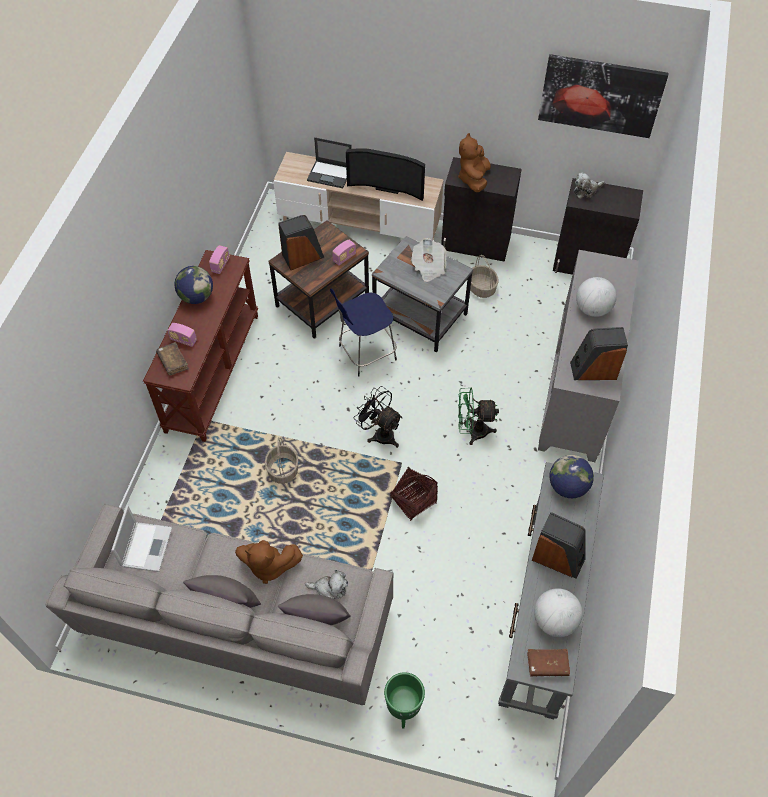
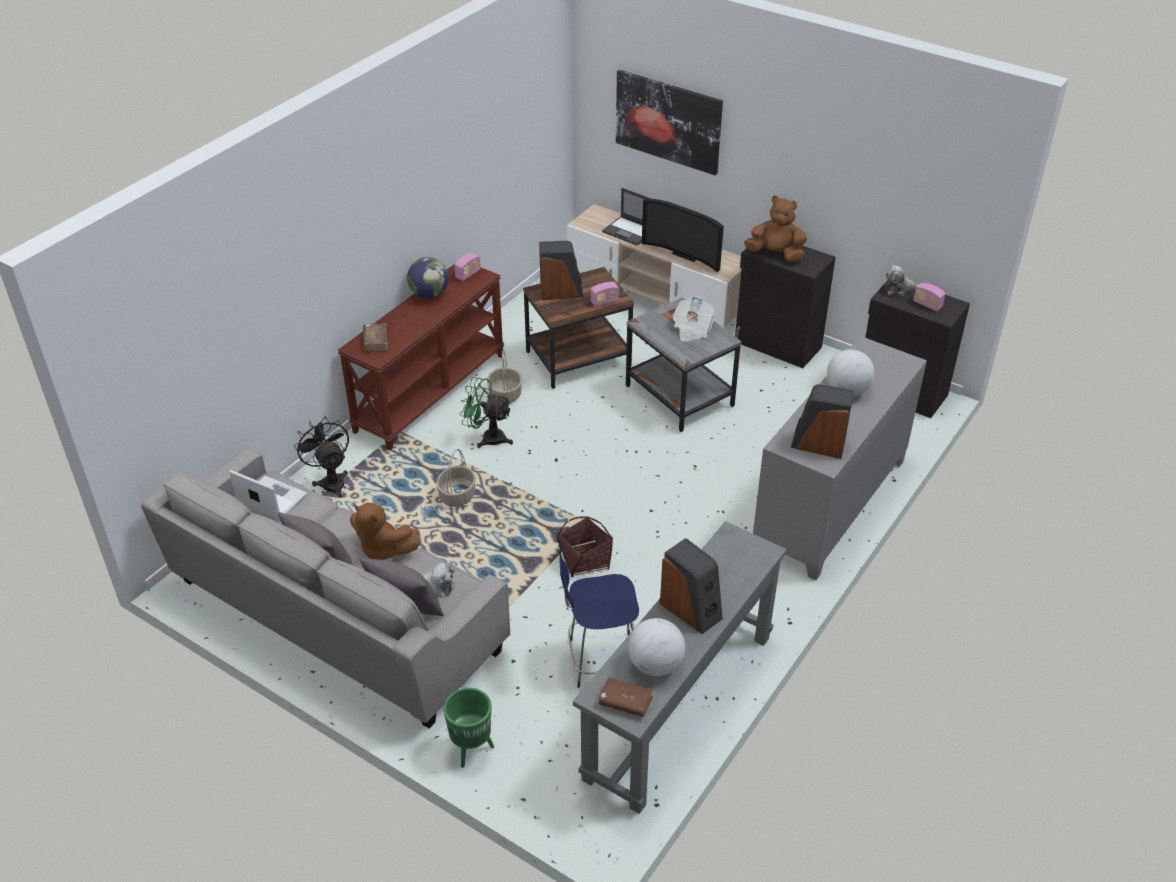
camera: 20 degrees right, 15 degrees down
(146, 546) = (271, 498): laptop -> laptop turned 90 degrees counterclockwise
(183, 340) = (396, 326): radio -> radio (927, 305)
(365, 353) = (601, 415): blue stool -> blue stool (600, 660)
(380, 433) = (579, 490): black fan -> black fan (331, 481)
(472, 431) = (685, 514): green fan -> green fan (487, 437)
(473, 179) = (775, 255): brown plush toy -> brown plush toy turned 75 degrees clockwise
(482, 288) = (764, 387): basket -> basket (505, 395)
(567, 487) = (738, 549): globe -> none
(600, 95) = (923, 173): picture -> picture (668, 121)

